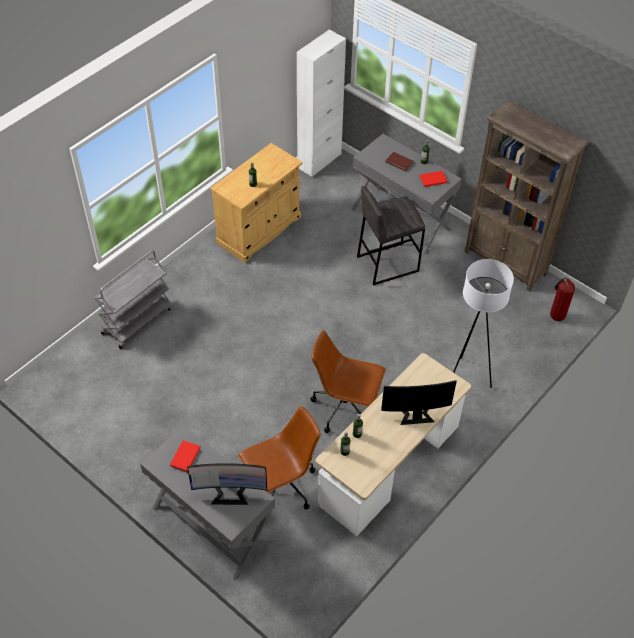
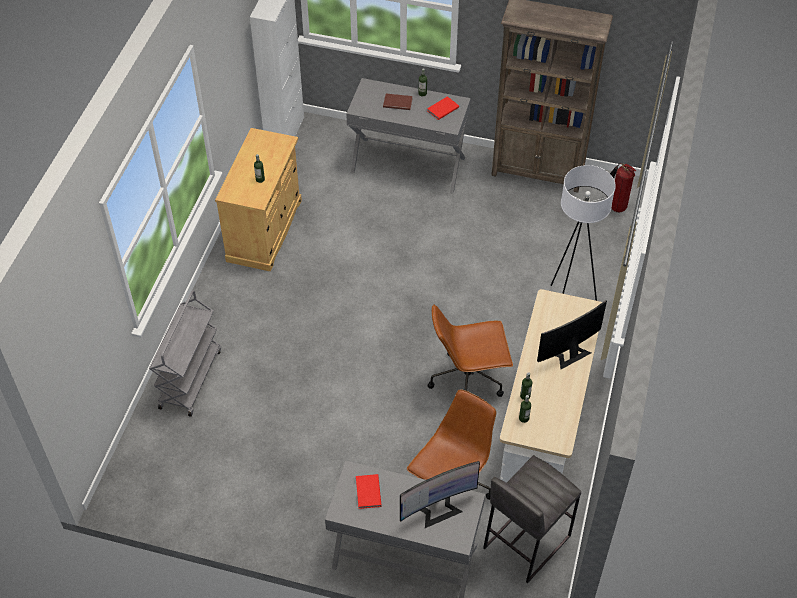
camera: 25 degrees left, 0 degrees up
(387, 263) = (421, 216): grey stool -> grey stool (525, 542)

